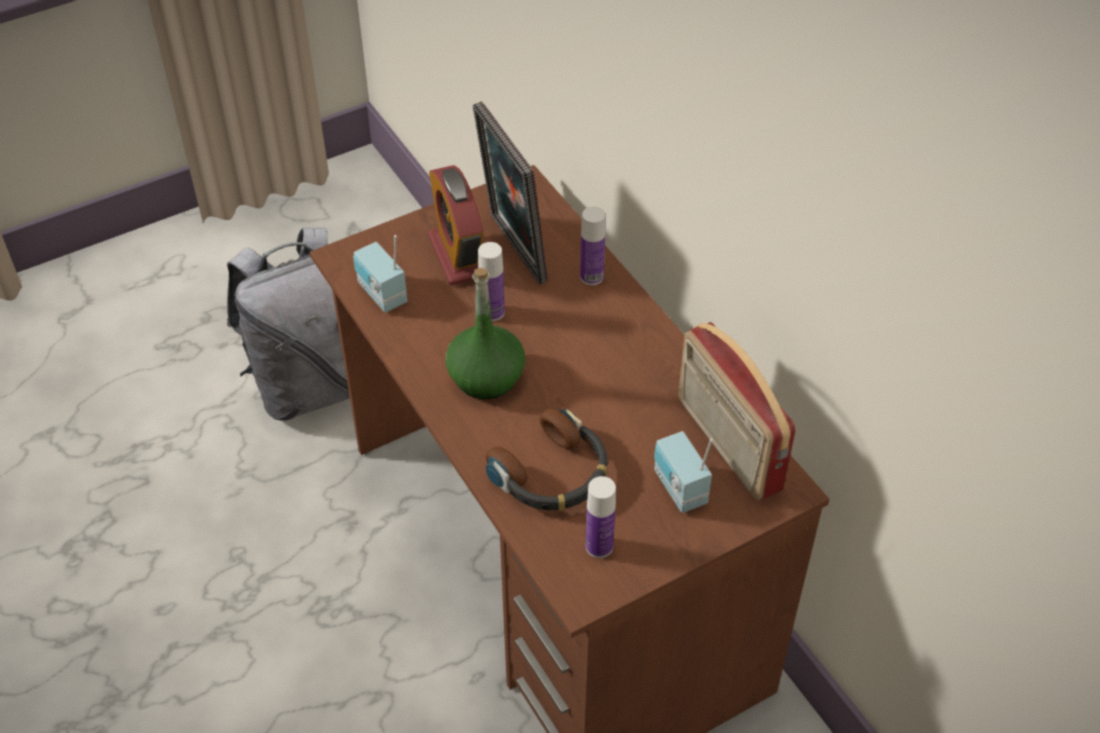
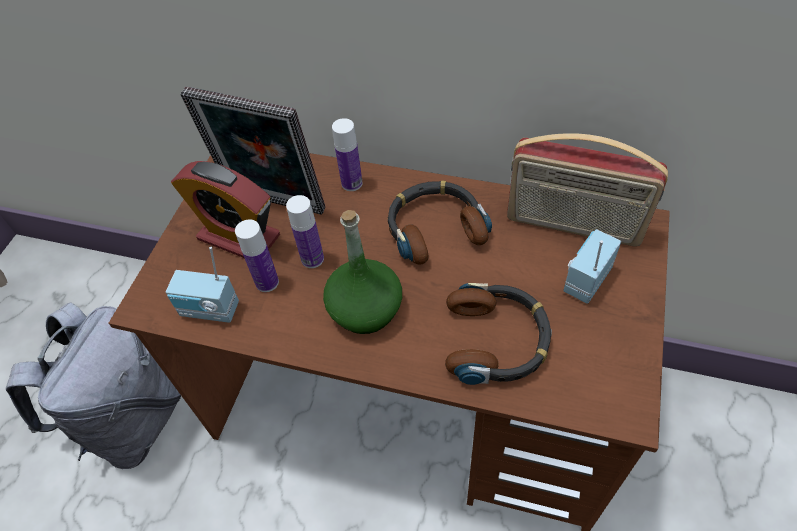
camera: 40 degrees left, 5 degrees up
(599, 546) = (592, 365): bottle -> bottle (267, 282)
(612, 360) = (435, 227): none -> headphones
(678, 489) = (585, 279): radio -> radio turned 105 degrees clockwise

